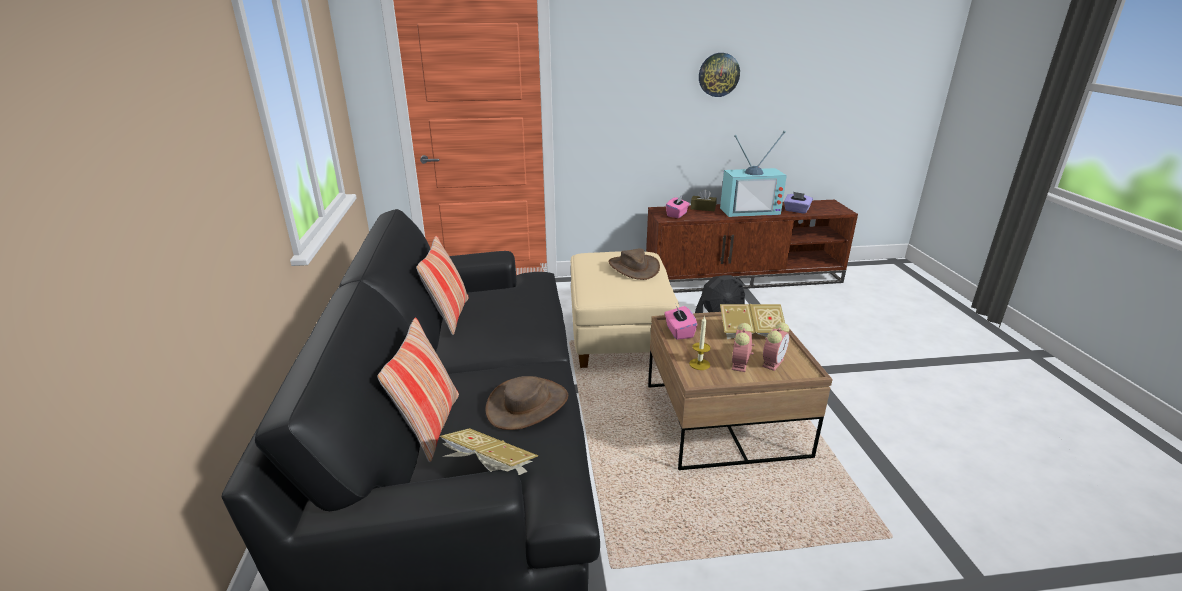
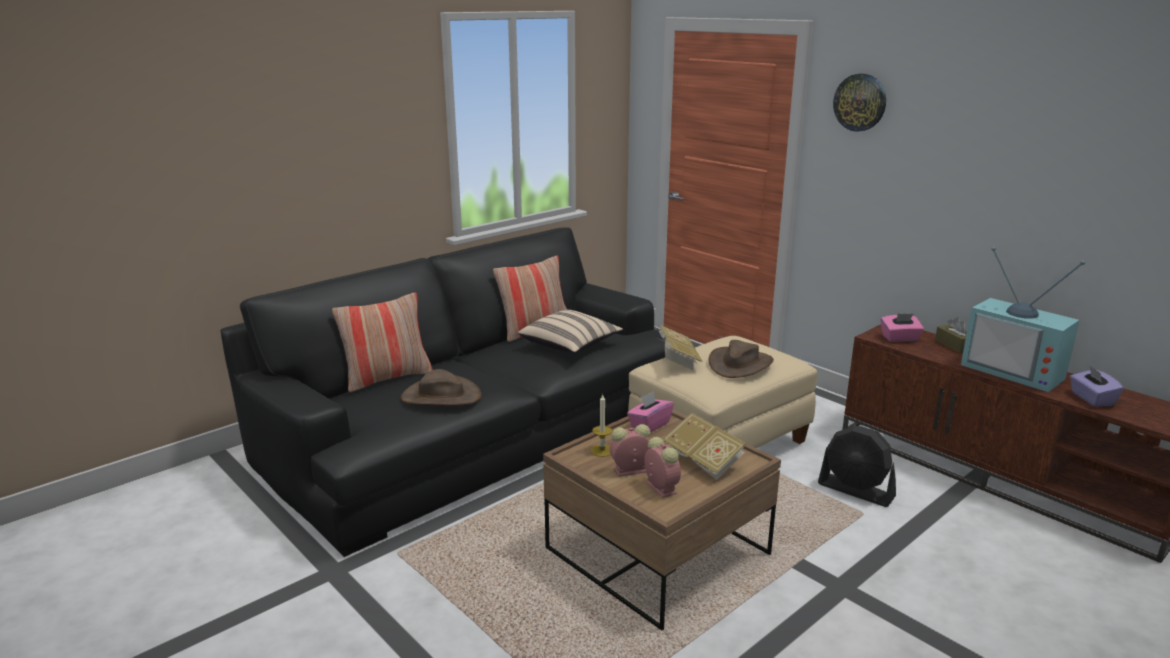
camera: 55 degrees right, 5 degrees down
(489, 468) = (357, 410): book -> book (677, 360)
(513, 311) = (570, 346): none -> beige pillow
(718, 74) = (1017, 157): wall clock -> wall clock (860, 102)
(773, 362) = (659, 487): alarm clock -> alarm clock turned 120 degrees counterclockwise

